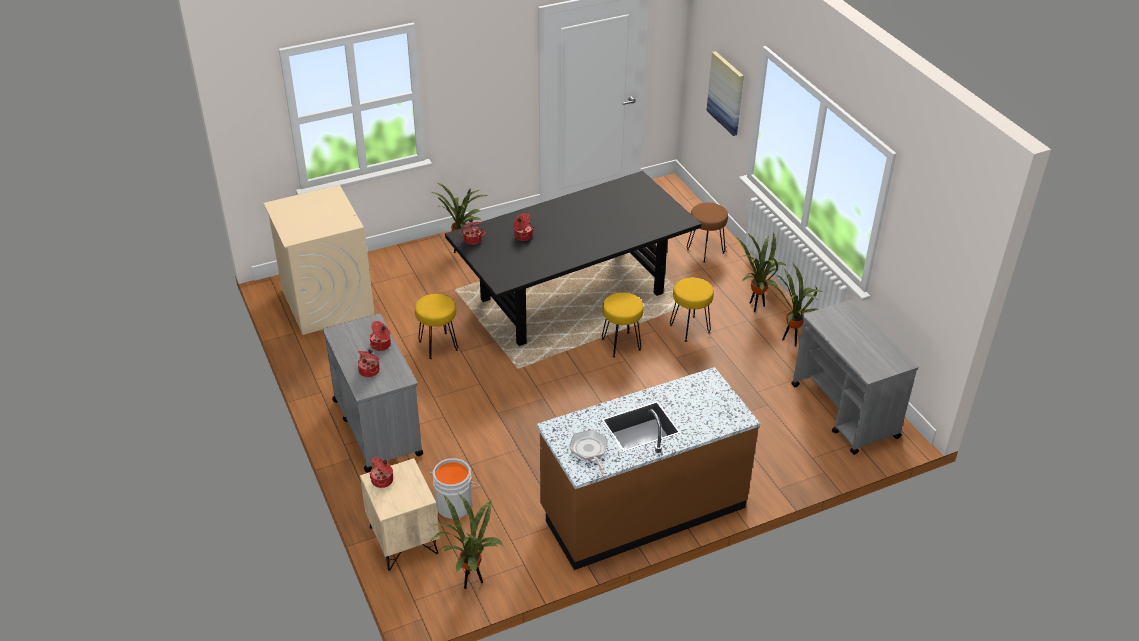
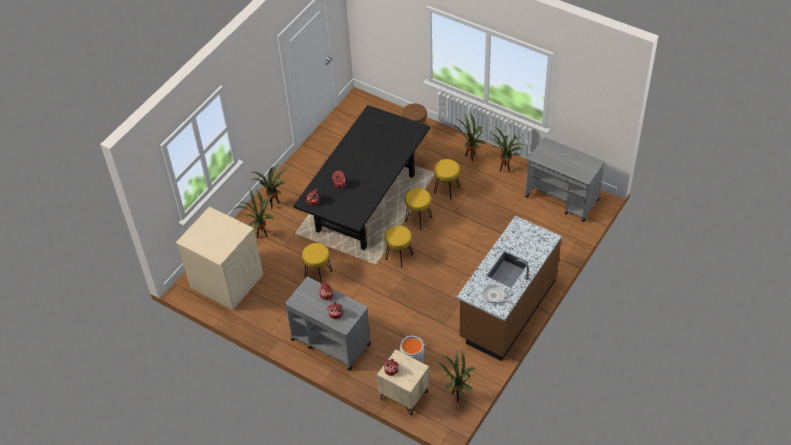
camera: 30 degrees left, 10 degrees up
(415, 273) = (261, 235): none -> potted plant
(555, 374) = (399, 257): none -> yellow stool
(726, 93) = (396, 35): picture -> none

